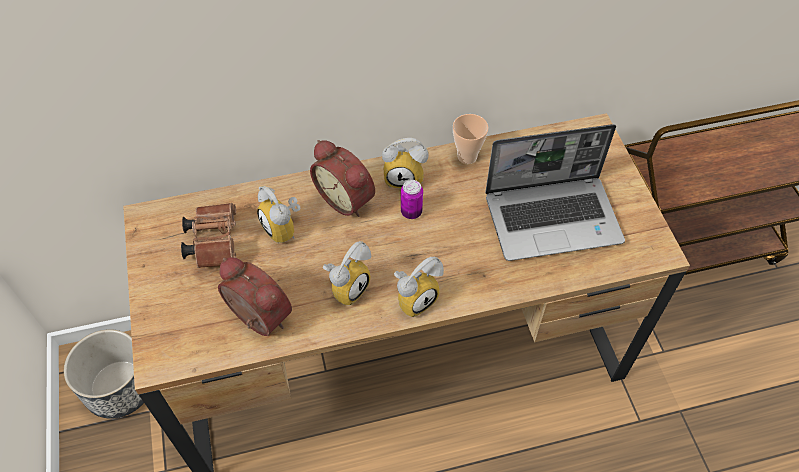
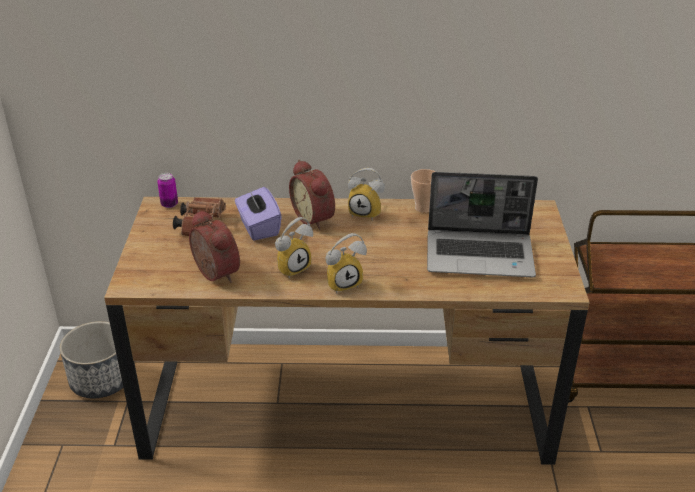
camera: 15 degrees right, 20 degrees down
(285, 229) = (258, 227): alarm clock -> purple tissue box
(411, 212) = (363, 233): can -> can (169, 204)

